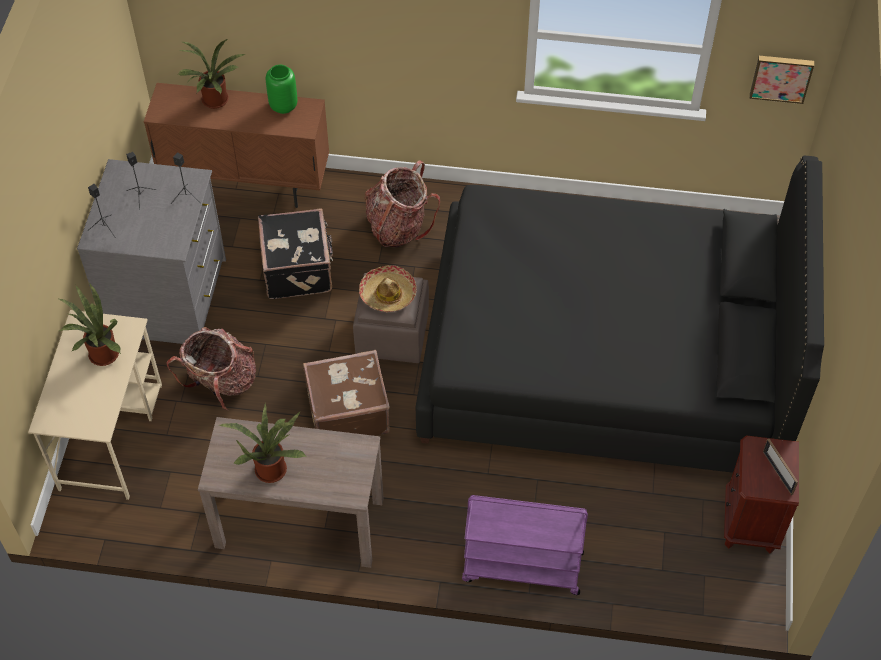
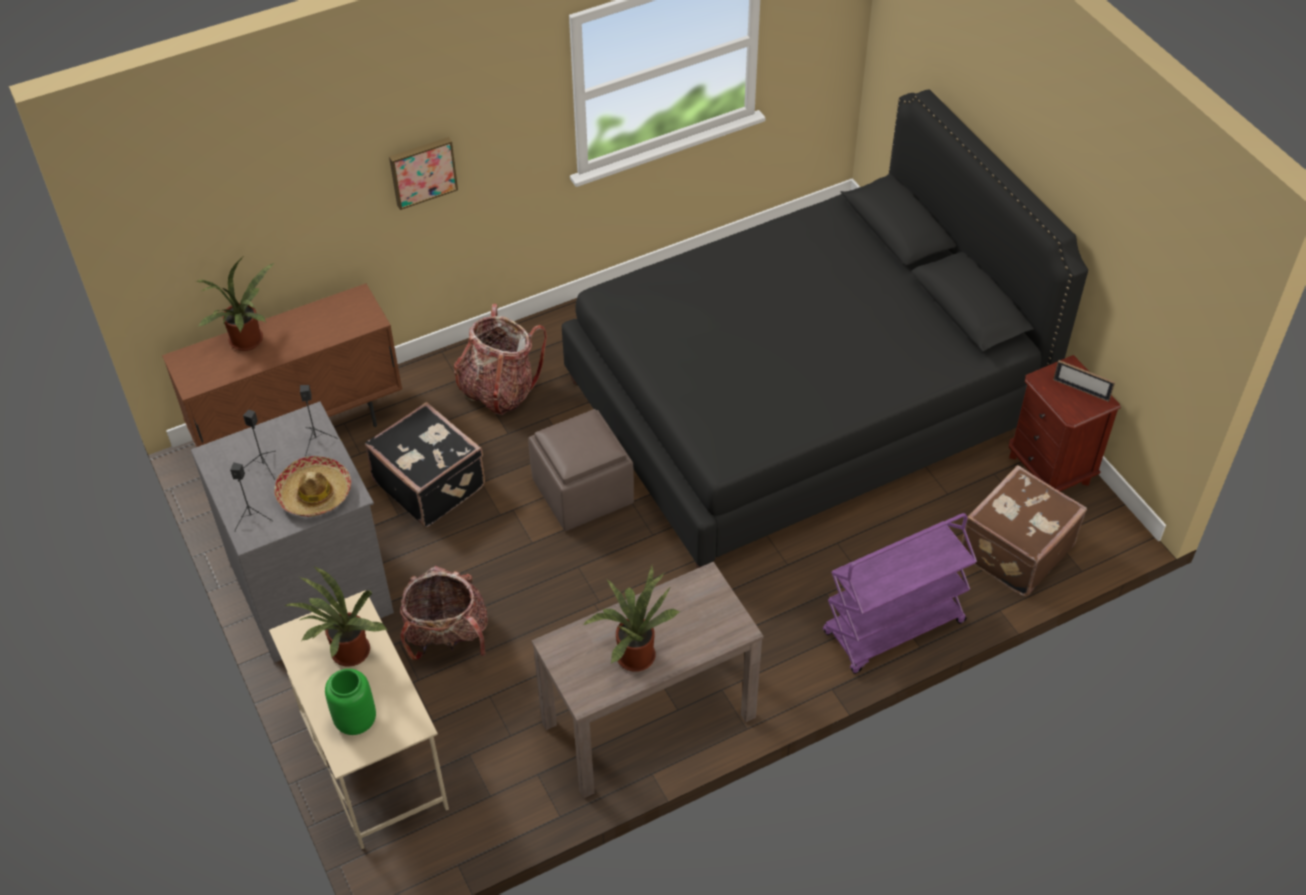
camera: 35 degrees left, 5 degrees down
(284, 106) = (328, 309): green vase -> green vase (356, 720)
(347, 411) = (602, 588): brown suitcase -> brown suitcase (1014, 550)
(388, 294) = (576, 440): hat -> hat (315, 493)
(781, 77) = (826, 39): picture -> picture (422, 171)

